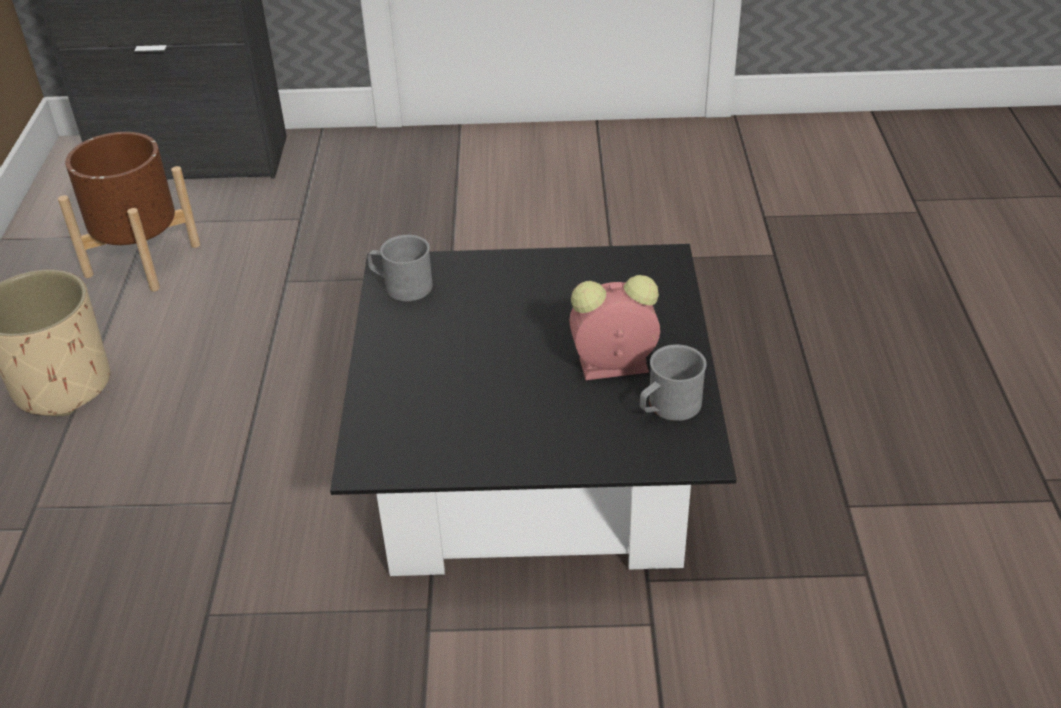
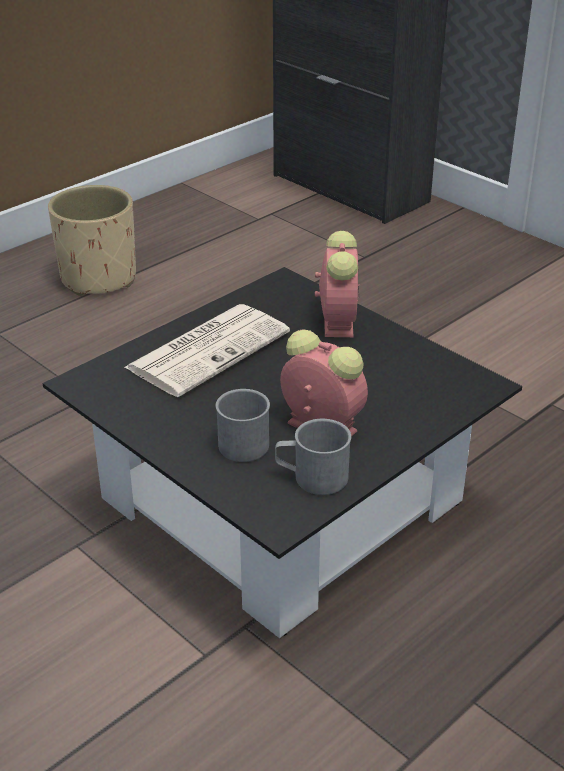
camera: 45 degrees right, 5 degrees down
(143, 260) = (237, 233): brown planter -> none
(401, 286) = (271, 297): grey mug -> grey mug (240, 441)
(426, 362) = (209, 349): none -> newspaper
(487, 273) = (337, 320): none -> alarm clock

